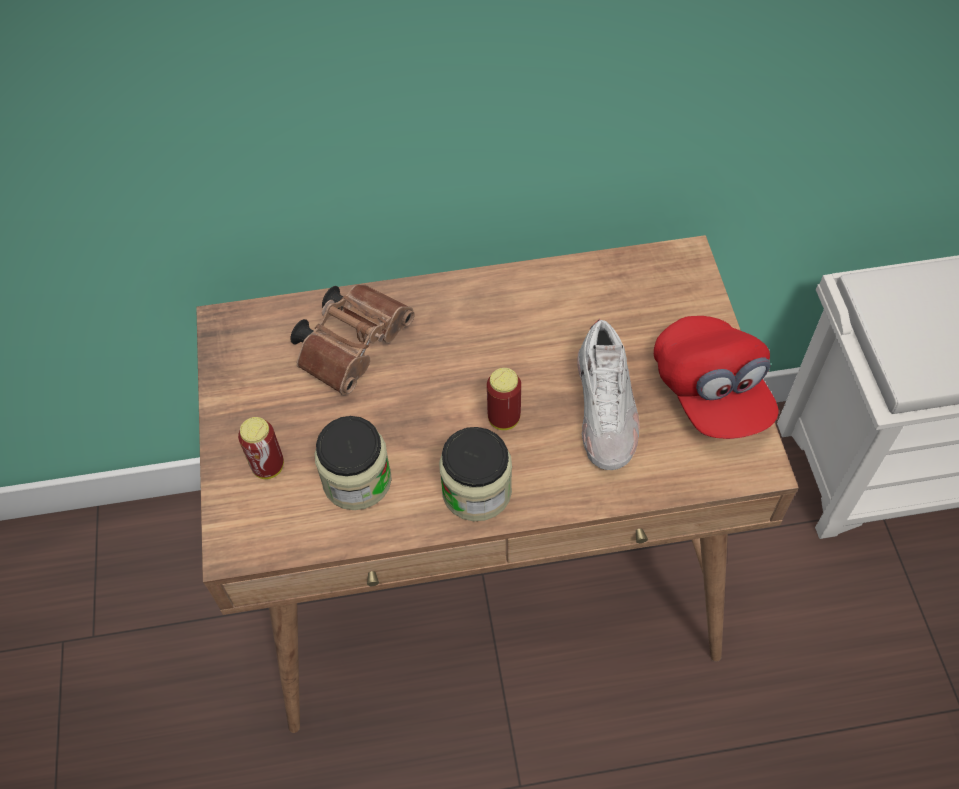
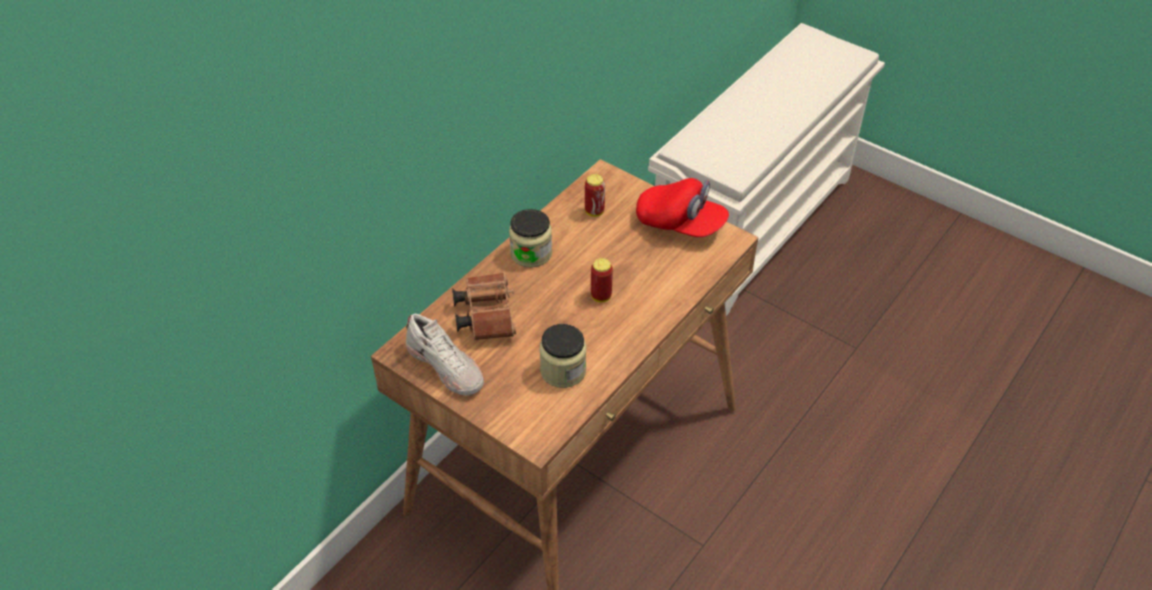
camera: 45 degrees left, 10 degrees down
(268, 466) = (510, 397): can -> can (594, 211)
(476, 491) = (625, 334): jar -> jar (531, 253)
(605, 410) = (643, 261): white shoe -> white shoe (446, 366)

